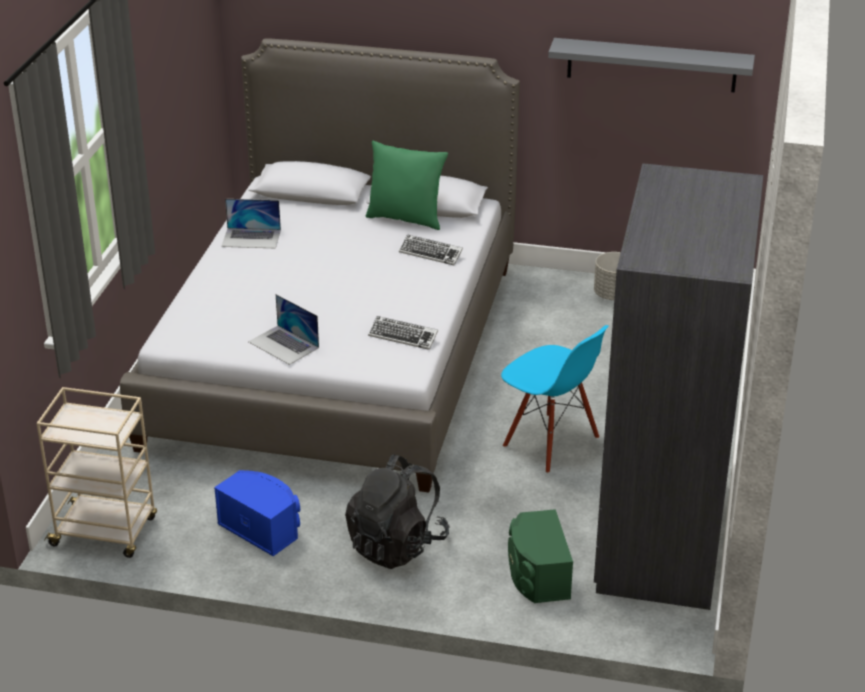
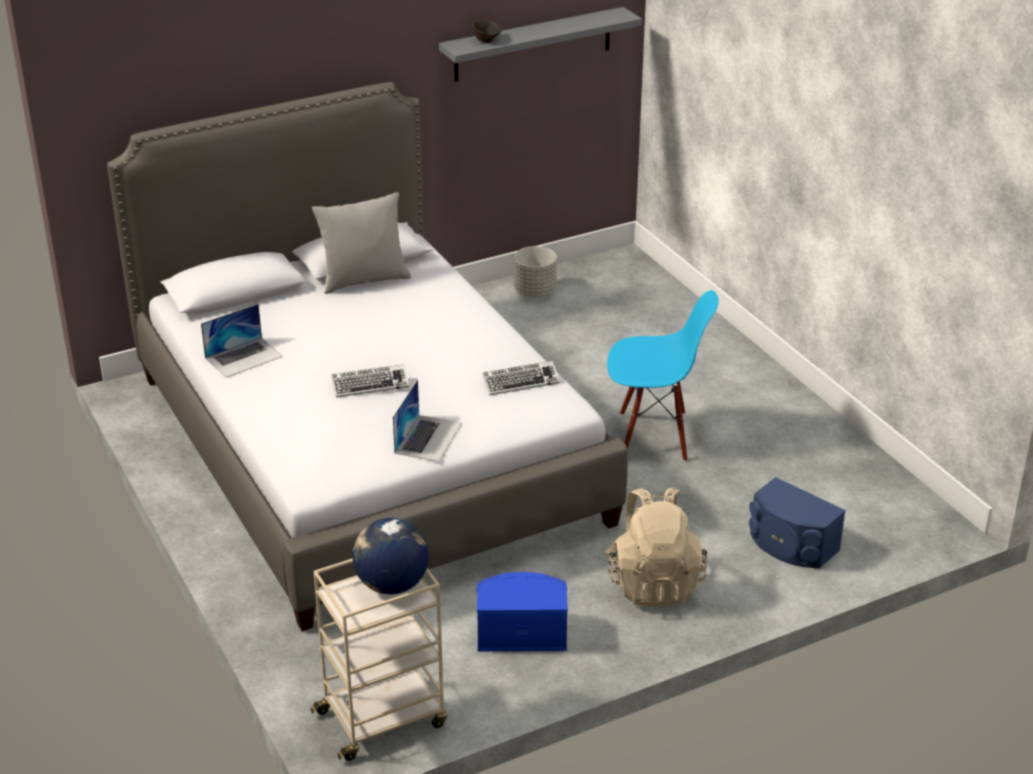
camera: 40 degrees left, 0 degrees up
(108, 423) = (391, 585): none -> globe
(284, 345) = (428, 438): laptop -> laptop turned 75 degrees counterclockwise
(397, 545) = (654, 582): black backpack -> beige backpack
(406, 218) = (364, 280): green pillow -> grey pillow
(430, 253) = (434, 301): keyboard -> keyboard (370, 385)
(537, 575) = (791, 545): green speaker -> blue speaker
(592, 47) = (486, 40): none -> brown bowl
(660, 535) = (832, 466): grey wardrobe -> none

